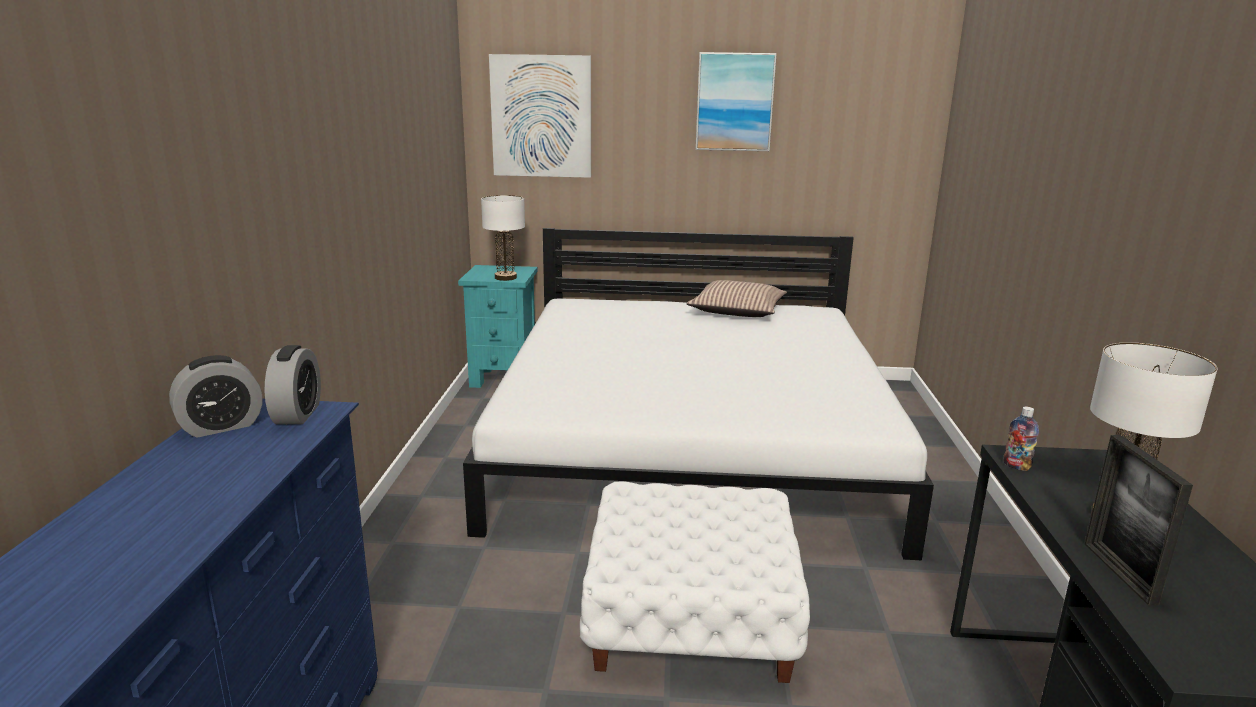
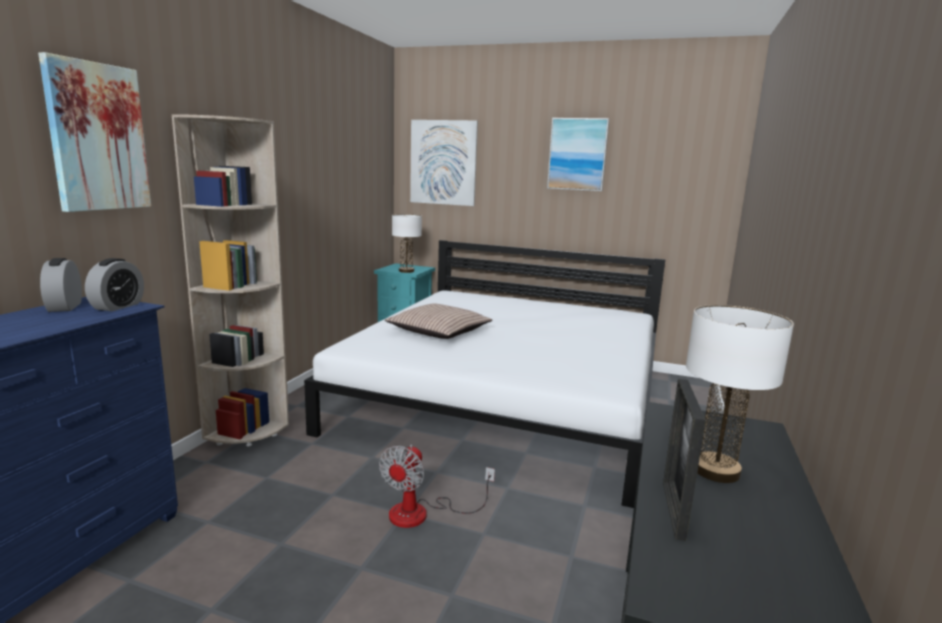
camera: 15 degrees right, 5 degrees down
(201, 158) = (97, 137): none -> picture
(221, 426) = (65, 307): alarm clock -> alarm clock turned 90 degrees clockwise
(387, 555) = (247, 438): none -> beige bookcase
(690, 614) = (422, 513): white ottoman -> fan
(737, 311) = (567, 308): pillow -> pillow (439, 332)
(1016, 466) = (661, 419): bottle -> none

